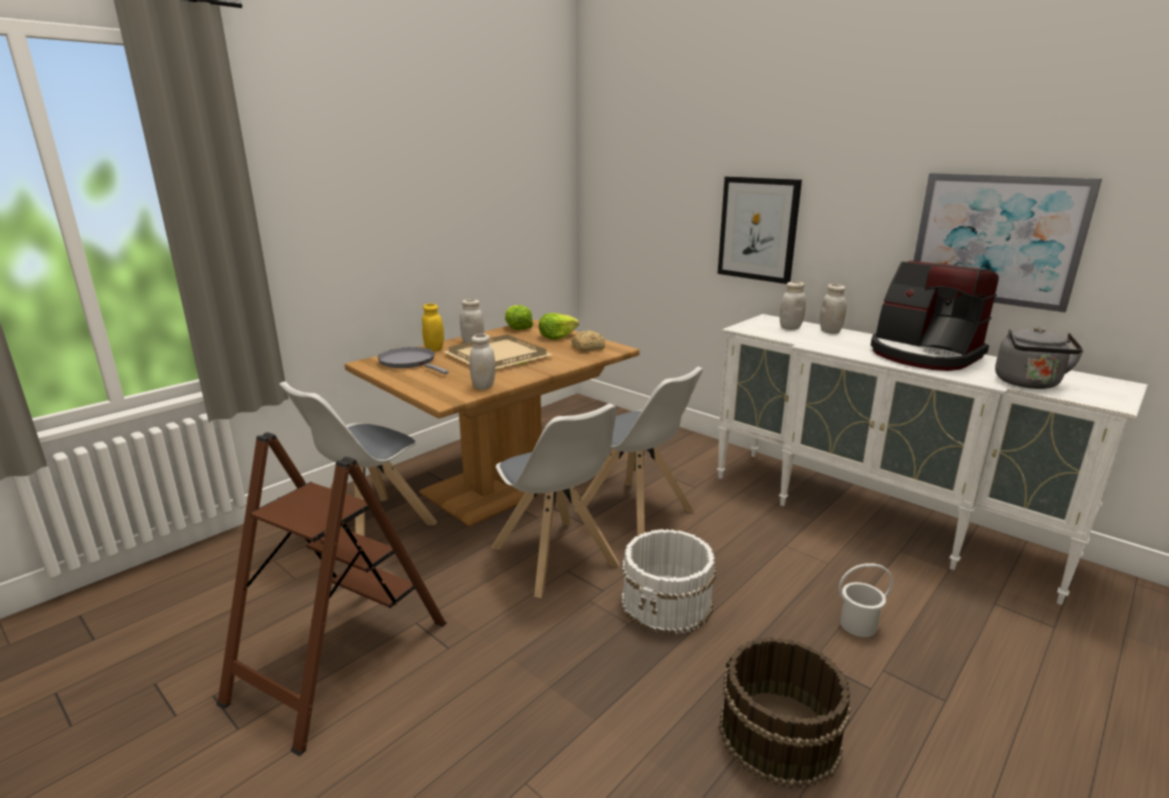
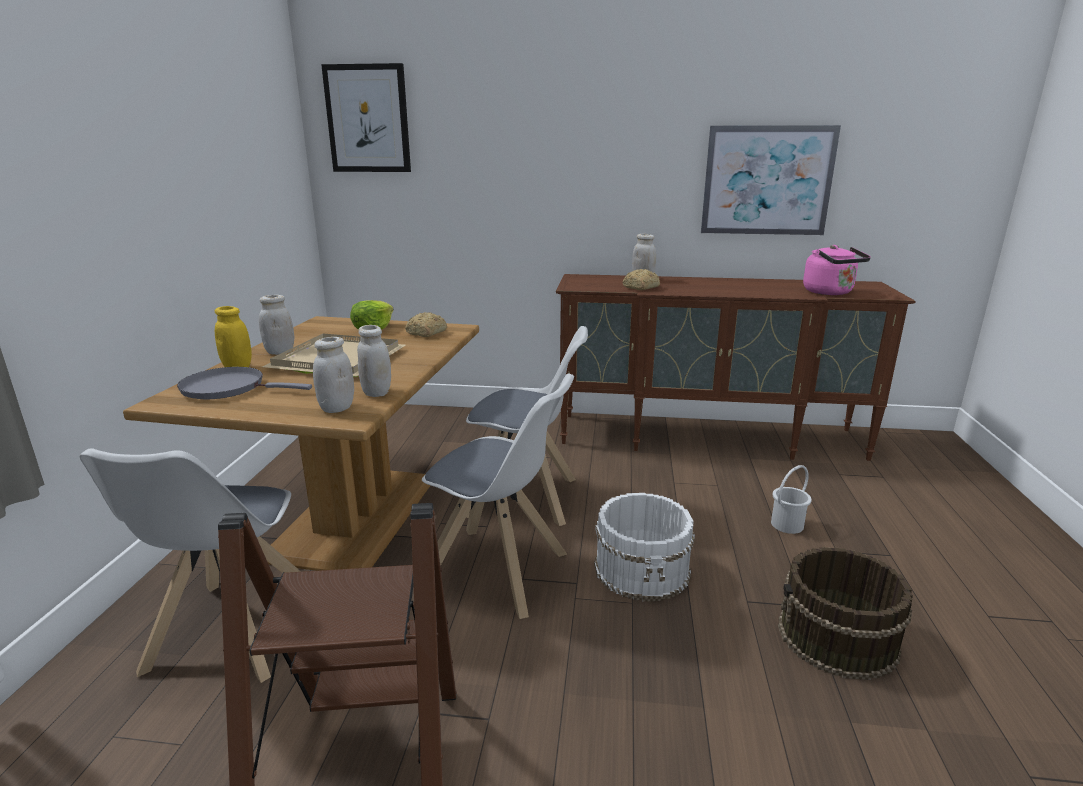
camera: 35 degrees left, 0 degrees up
(517, 327) = (309, 327): lettuce -> none
(758, 229) = (548, 189): picture -> picture (368, 119)
(790, 328) = (608, 281): white jar -> white jar (337, 408)
(808, 340) = (640, 287): none -> bread
(877, 517) = (708, 437): white cabinet -> brown cabinet
(923, 355) = (736, 285): coffee machine -> none
(1028, 384) = (830, 292): grey kettle -> pink kettle

